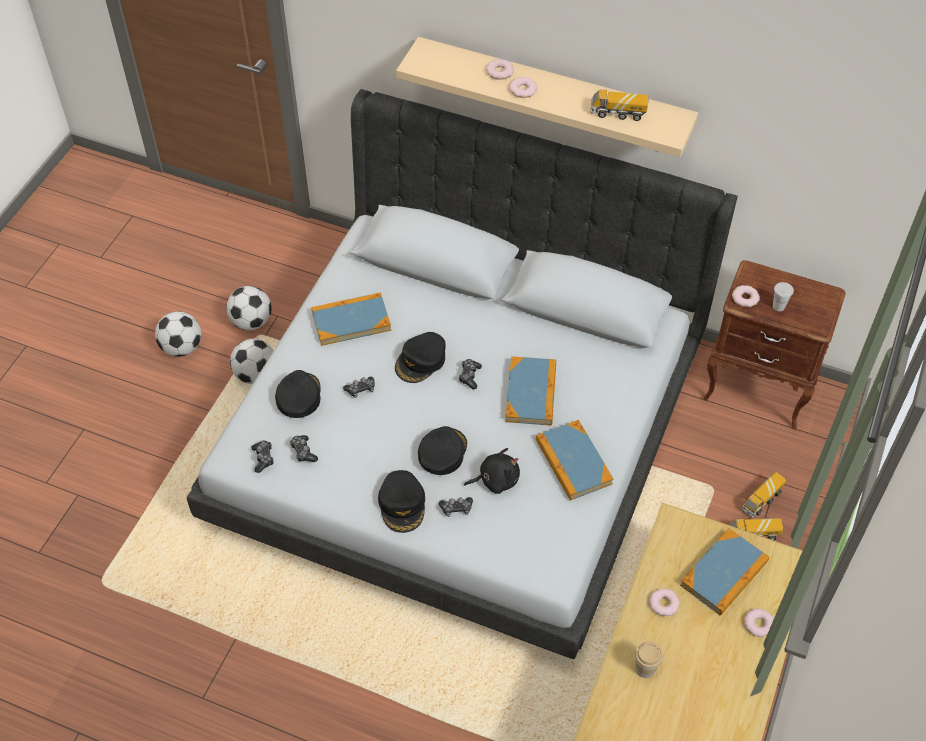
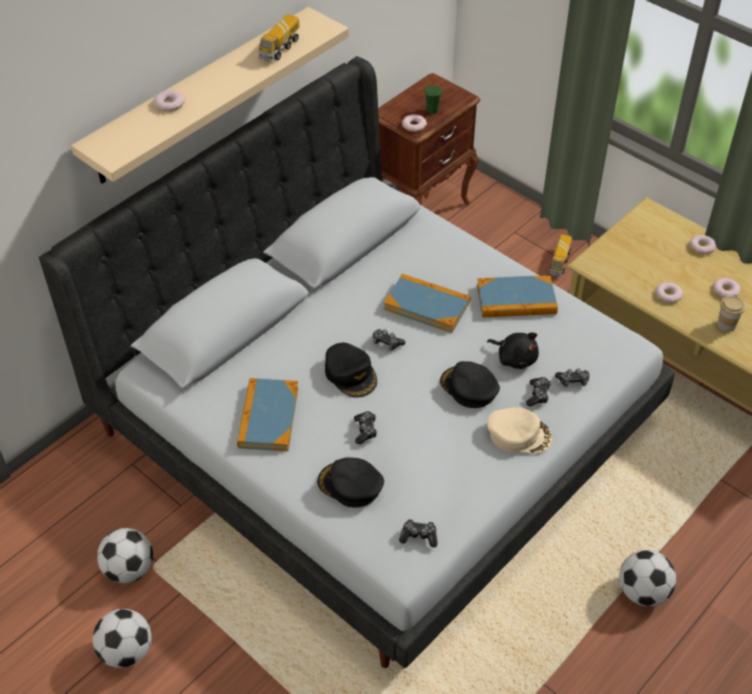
camera: 70 degrees left, 5 degrees down
(256, 375) = (208, 583): football -> football (643, 592)
(303, 452) = (426, 498): game controller -> game controller (573, 381)
(402, 504) = (518, 434): black cap -> beige cap
(496, 480) = (515, 358): black plush toy -> black plush toy turned 120 degrees clockwise
(523, 90) = (207, 96): donut -> donut (726, 290)
(724, 574) = (650, 250): book -> none
(761, 500) = (529, 246): toy truck -> none
(778, 306) = (432, 110): white cup -> green cup

